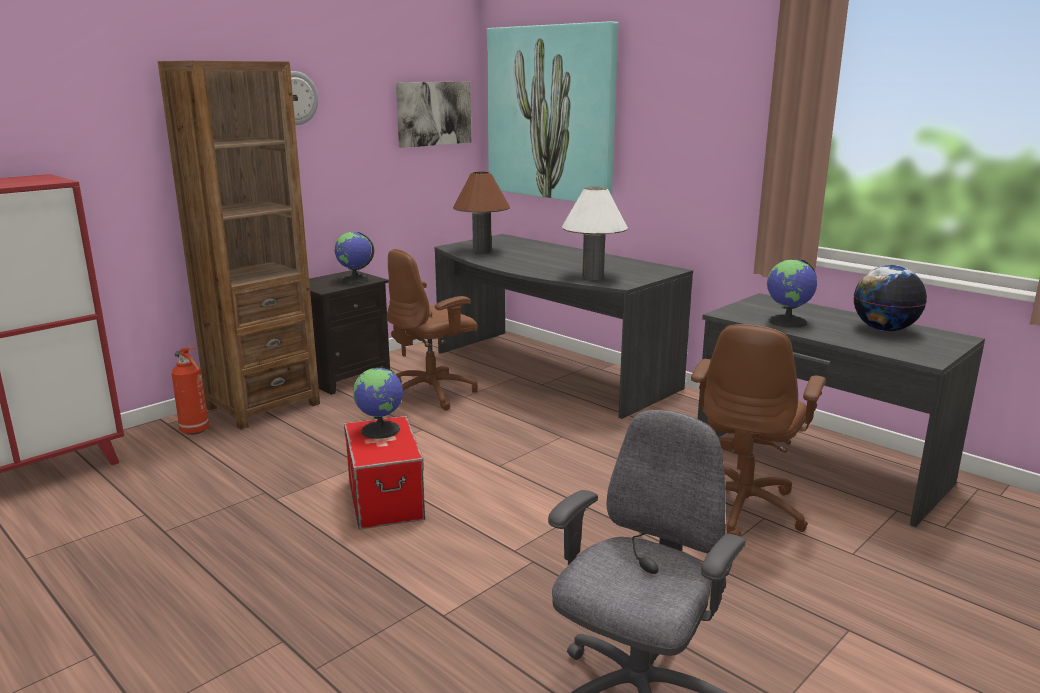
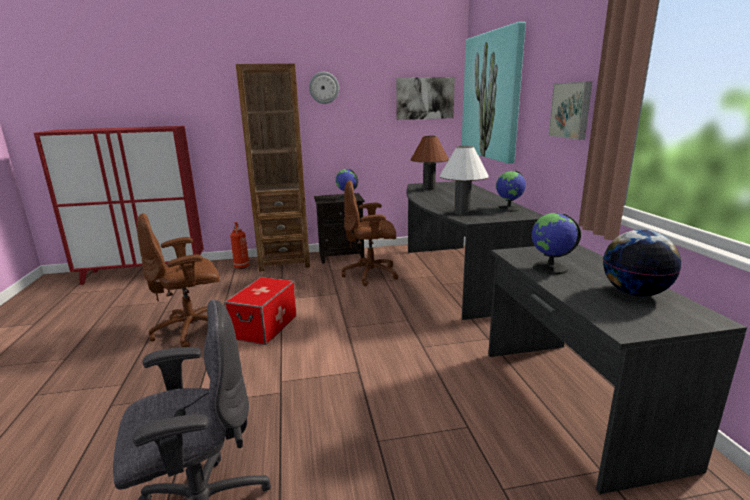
camera: 35 degrees right, 0 degrees up
(381, 430) = (269, 285): globe -> globe (509, 209)
(714, 138) = (571, 110): none -> picture
(744, 508) = (462, 413): brown office chair -> brown office chair (192, 330)

